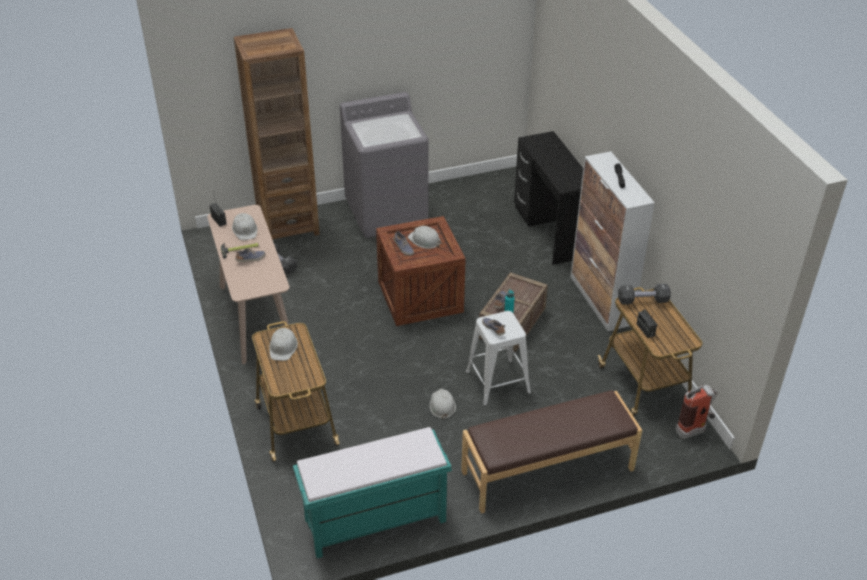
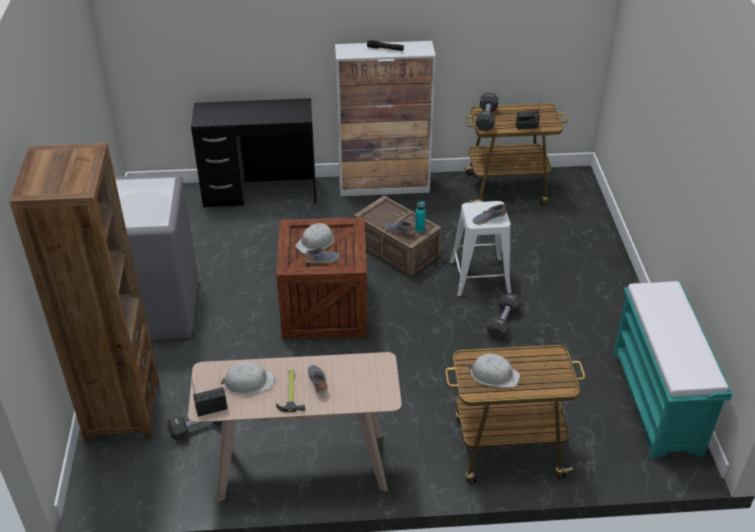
camera: 75 degrees left, 0 degrees up
(442, 405) = (503, 323): white hard hat -> black dumbbell
(548, 471) = (604, 269): brown bench -> none
(694, 430) = (567, 176): fire extinguisher -> none

